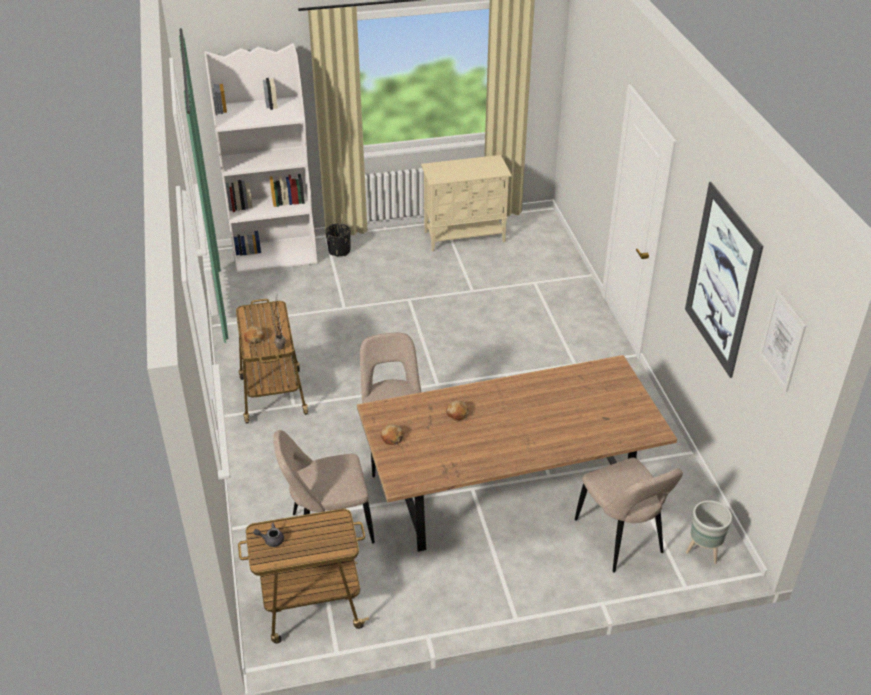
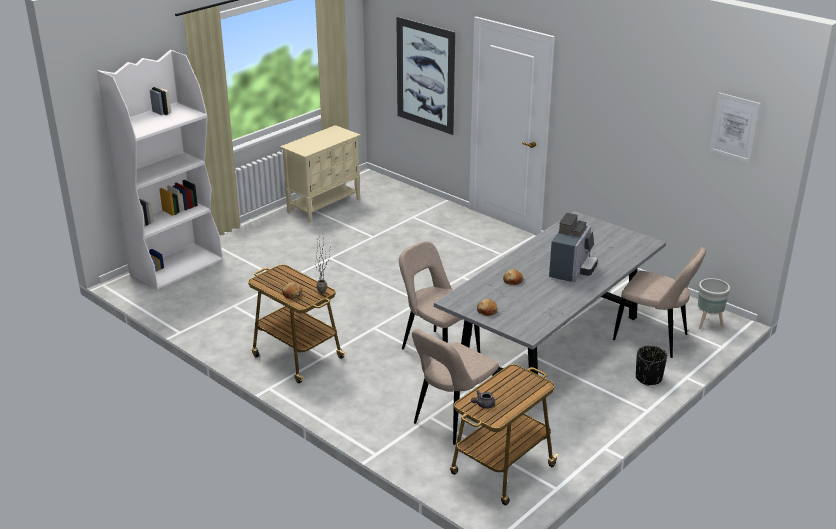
camera: 35 degrees left, 10 degrees down
(339, 251) = (231, 246): black planter -> black planter (648, 378)
(509, 489) = (550, 341): brown dining table -> grey dining table
(530, 428) = (572, 270): none -> coffee machine
(721, 280) = (645, 117): picture -> picture (425, 75)

